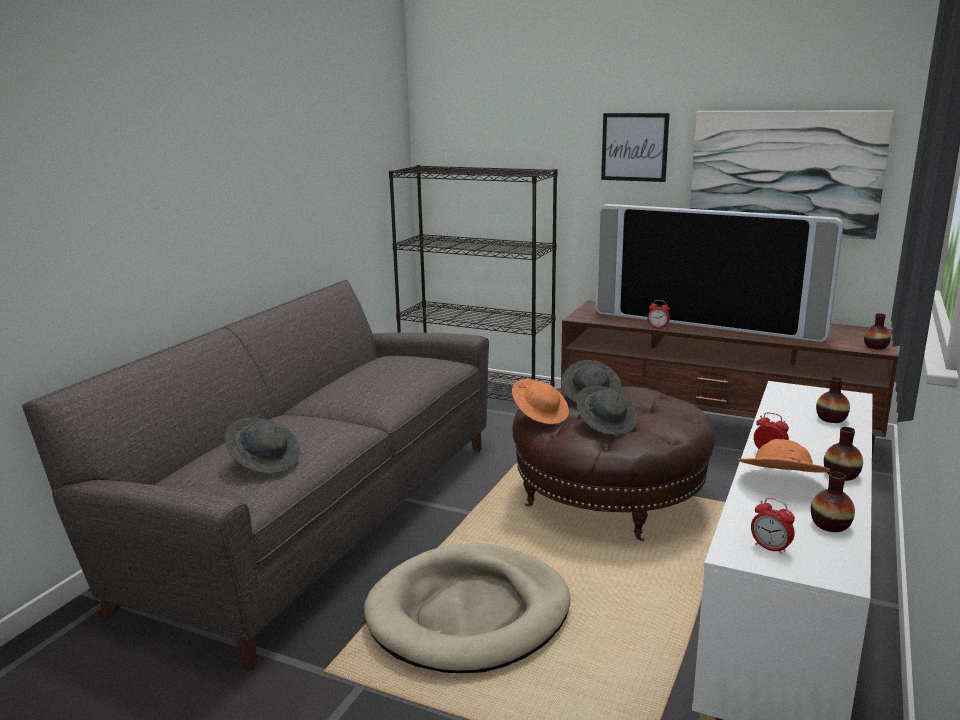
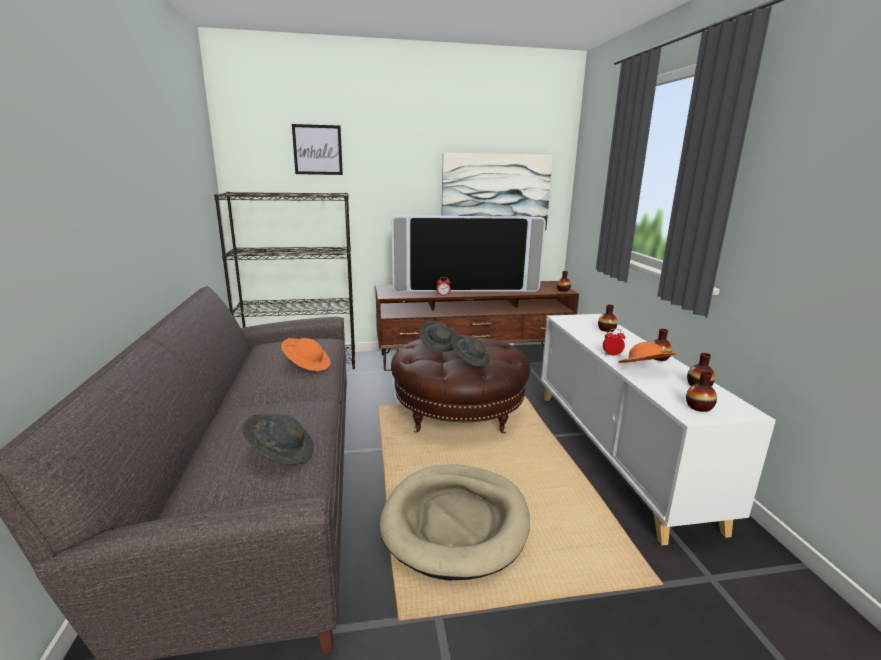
camera: 35 degrees left, 0 degrees up
(540, 415) = (422, 364): orange hat -> orange hat (307, 365)
(634, 147) = (402, 177): picture -> picture (317, 150)
(770, 548) = (699, 407): alarm clock -> vase

